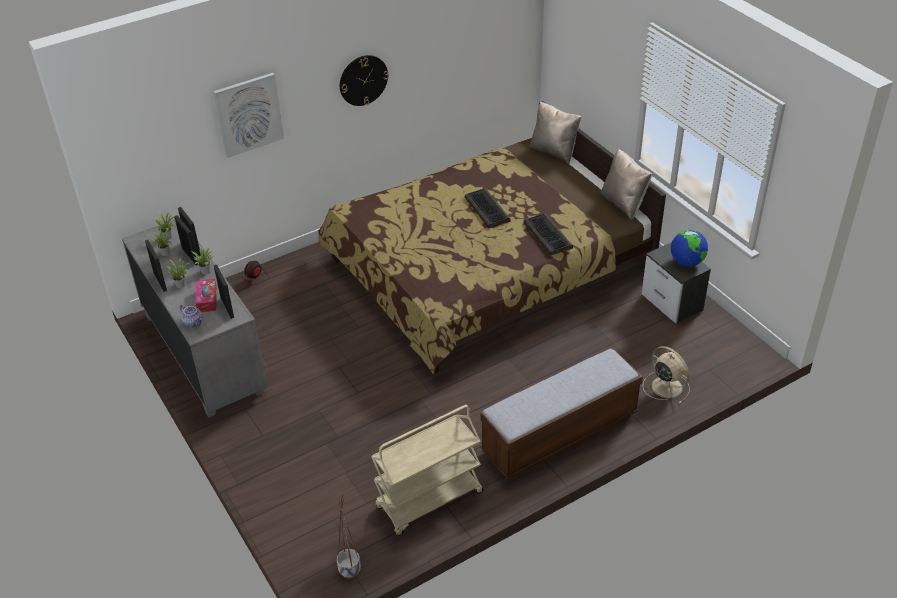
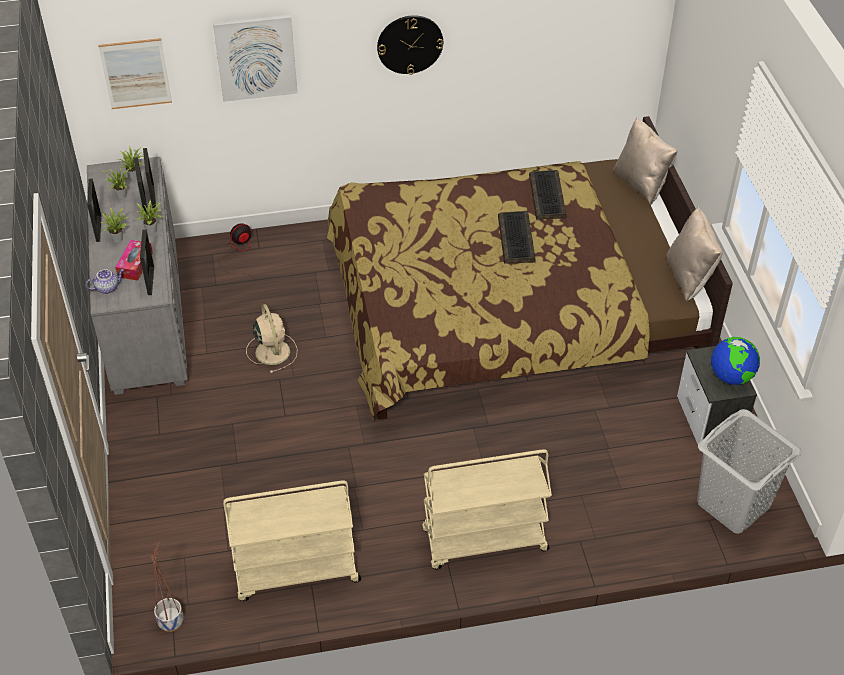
camera: 20 degrees right, 5 degrees up
(155, 148) = (136, 74): none -> picture
(193, 322) = (107, 288): teapot -> teapot turned 90 degrees counterclockwise
(548, 235) = (571, 294): keyboard -> keyboard (548, 197)
(559, 433) = (484, 541): bench -> beige cart
(665, 386) = (642, 524): beige fan -> beige fan (272, 351)
(719, 354) = (733, 504): none -> grey laundry basket

